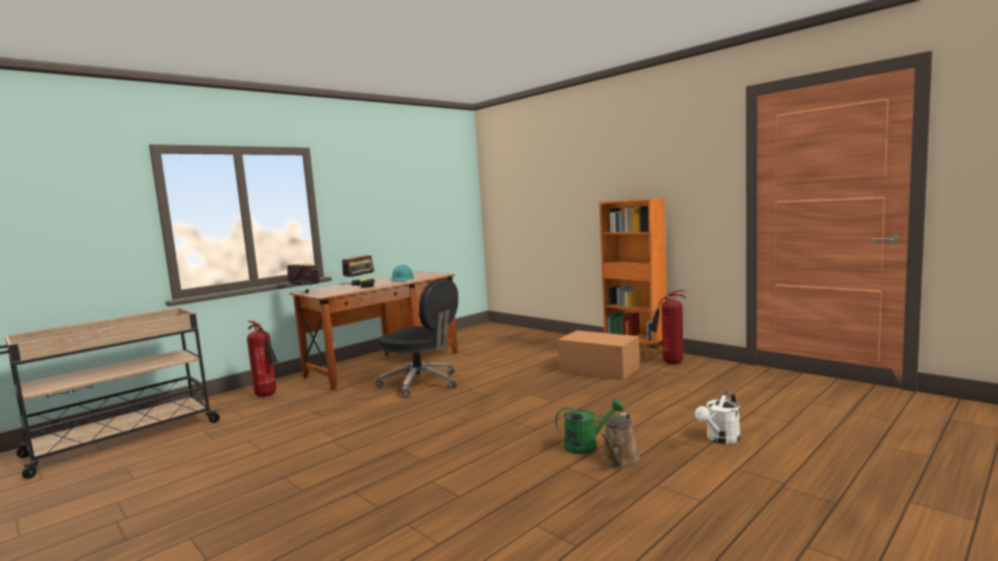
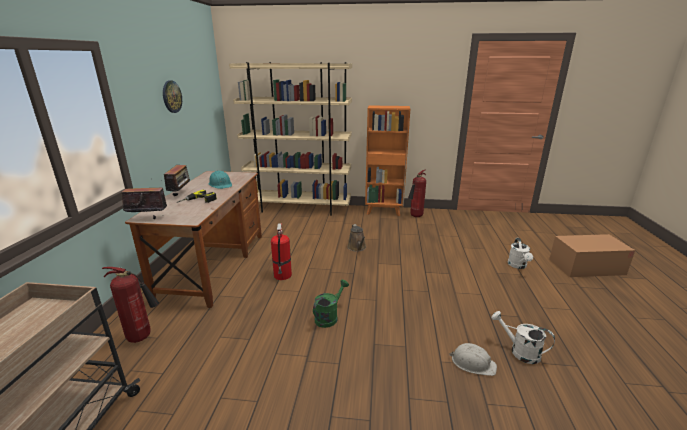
camera: 40 degrees left, 15 degrees up
(394, 196) = (171, 96): none -> wall clock
(421, 383) = (282, 275): black office chair -> fire extinguisher
(459, 494) = (472, 363): none -> white hard hat
(531, 506) = (519, 351): none -> white watering can
(539, 335) = (299, 208): none -> beige bookcase
(586, 445) = (473, 293): green watering can -> green watering can (329, 317)
(599, 369) = (385, 231): cardboard box -> cardboard box (586, 267)
(619, 461) = (504, 298): brown watering can -> brown watering can (357, 248)

